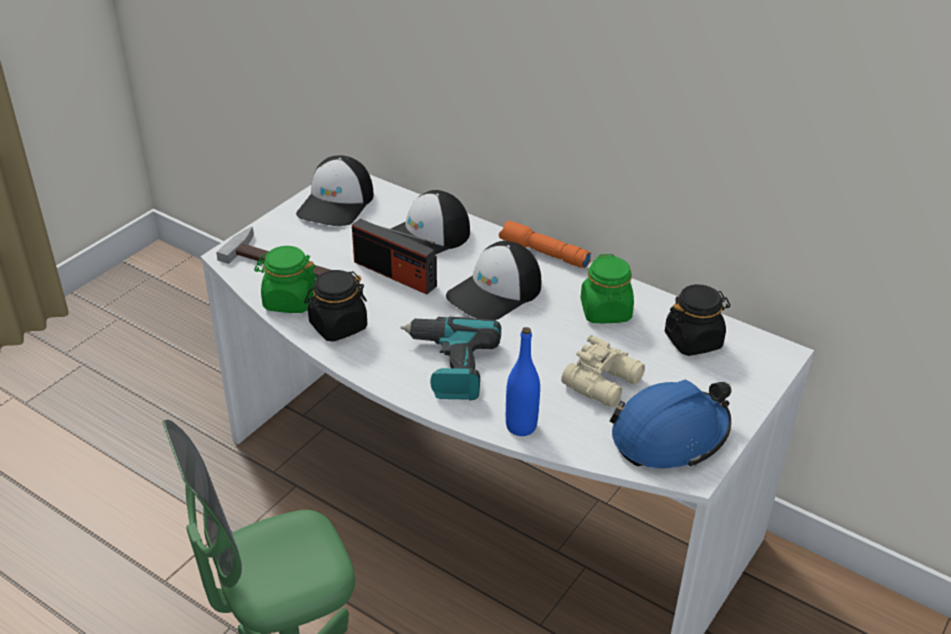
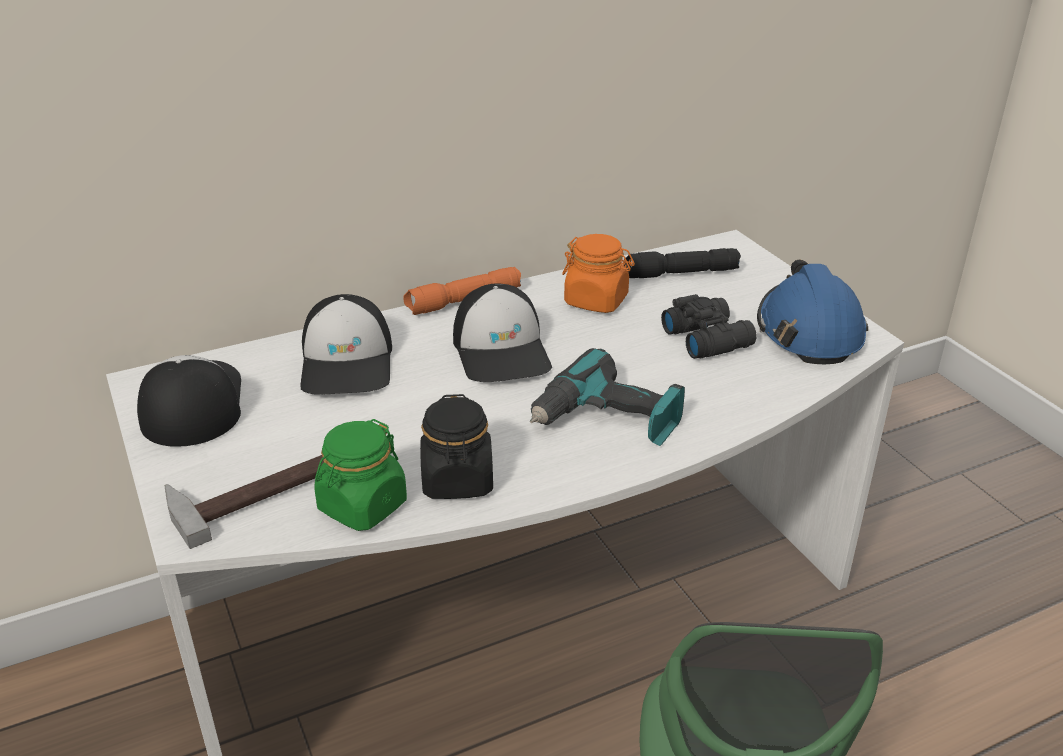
camera: 60 degrees left, 5 degrees down
(337, 203) = (191, 404): cap -> cap turned 150 degrees counterclockwise
(395, 274) = (396, 405): radio -> none
(521, 426) = (743, 407): blue bottle -> none
(604, 382) = (707, 338): beige binoculars -> black binoculars
(605, 311) = (596, 301): green jar -> orange jar
(693, 341) = (680, 274): black jar -> black flashlight

